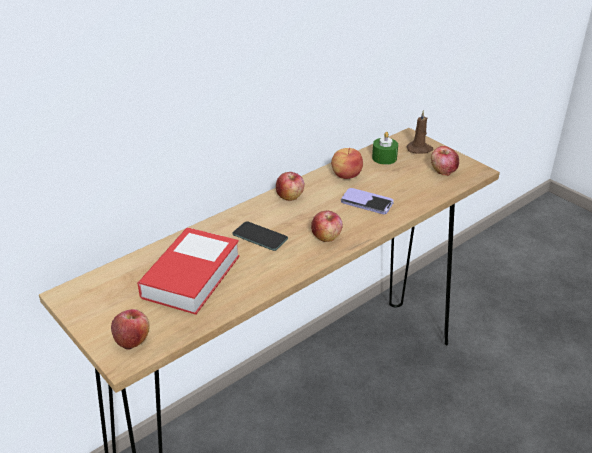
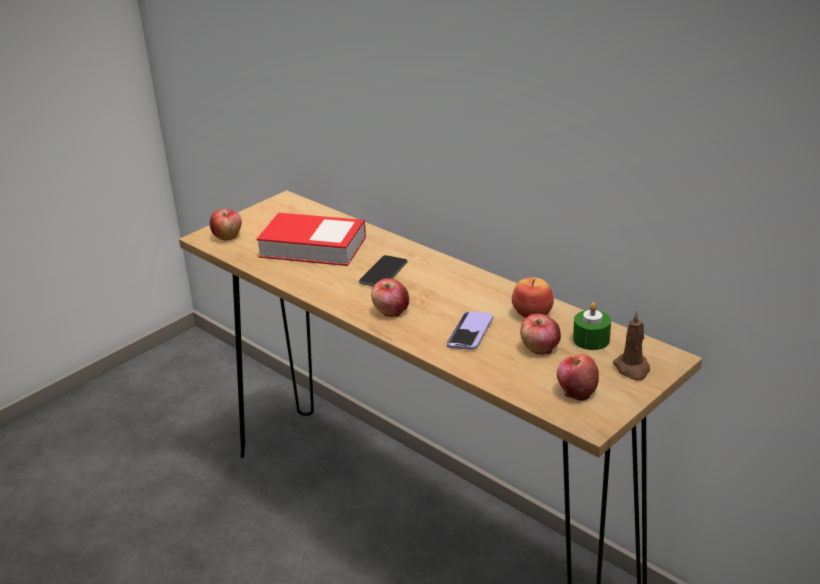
camera: 85 degrees right, 5 degrees down
(290, 196) = (468, 281): apple -> apple (539, 348)

